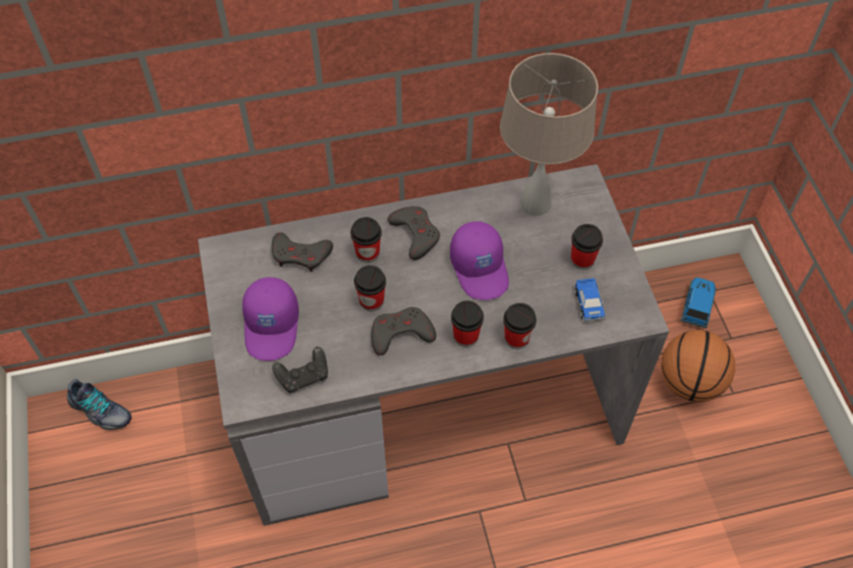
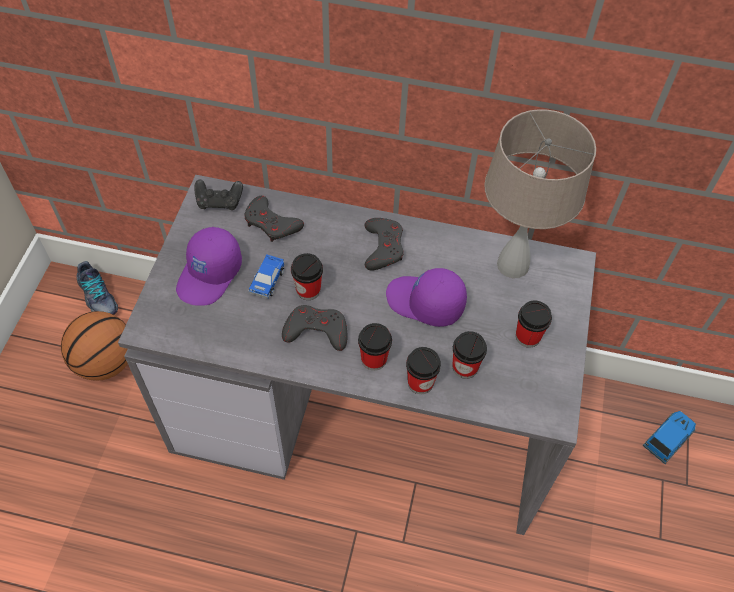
camera: 25 degrees right, 0 degrees up
(303, 376) = (209, 330): black game controller -> black game controller (219, 202)
(367, 253) = (330, 246): cup -> cup (465, 367)
(480, 268) = (425, 303): purple cap -> purple cap turned 105 degrees clockwise
(588, 304) = (509, 381): toy car -> toy car (267, 280)
(689, 382) = (621, 507): basketball -> basketball (105, 362)

